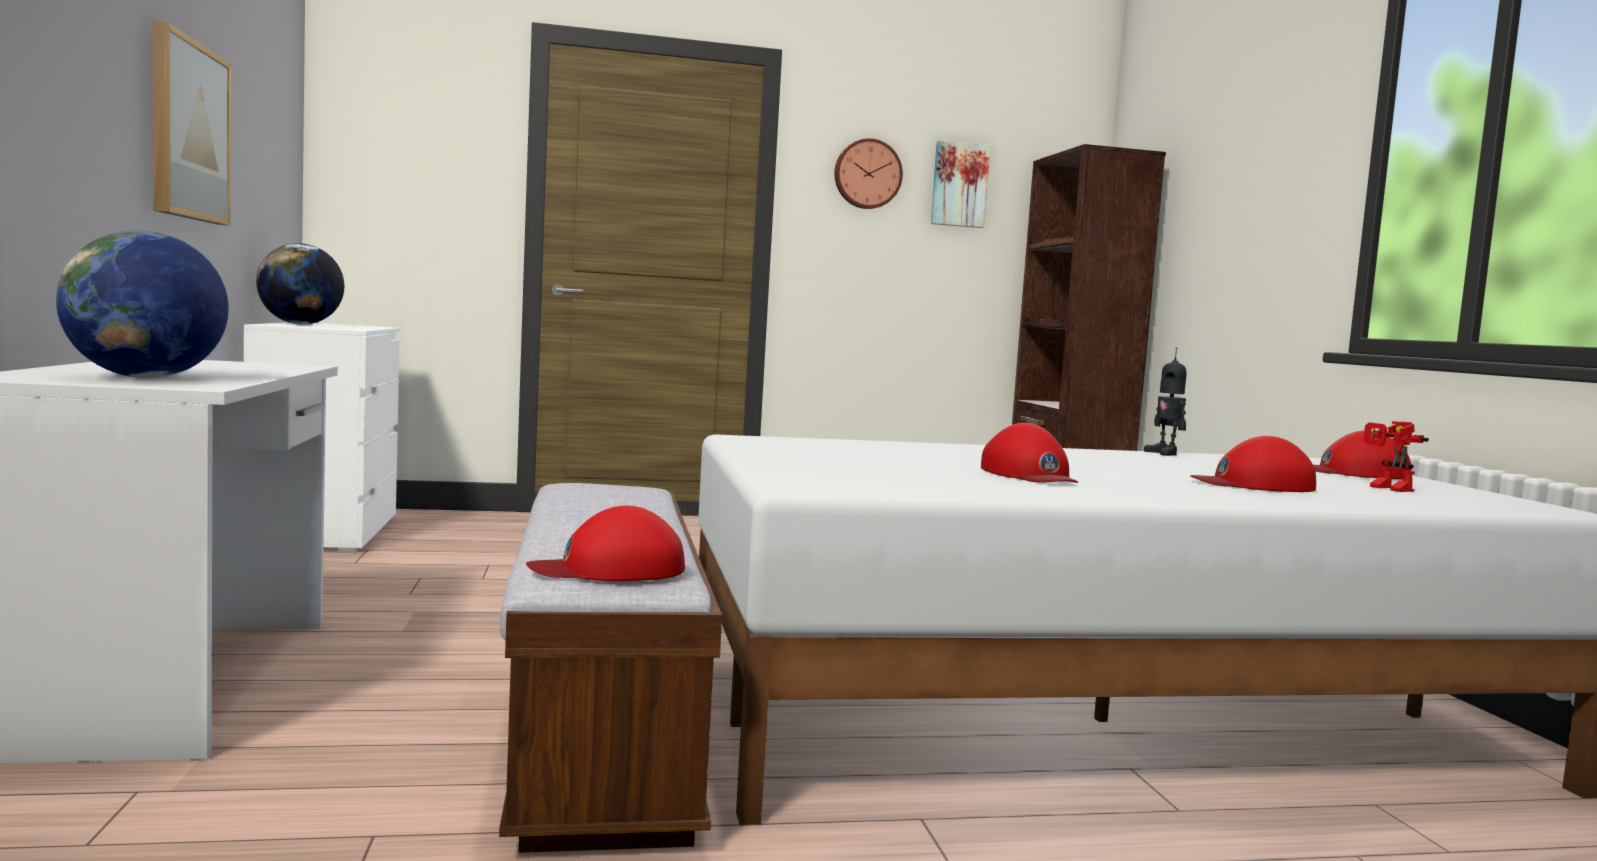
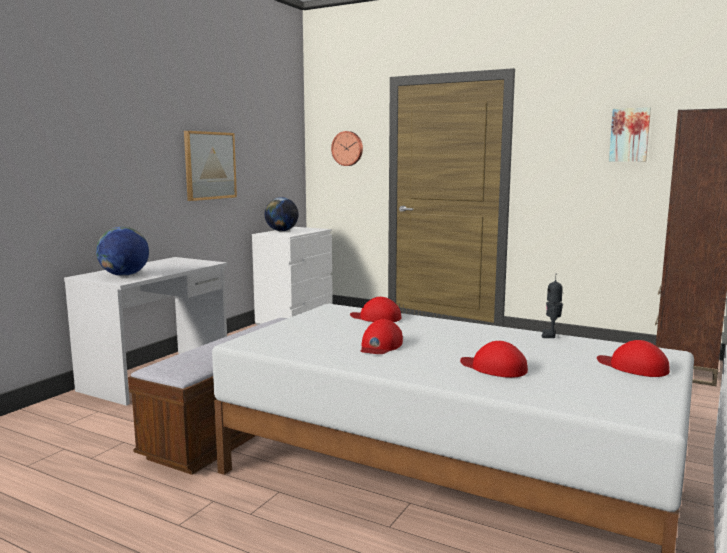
camera: 40 degrees right, 5 degrees up
(610, 569) = (177, 365): red cap -> red cap (376, 317)
(867, 174) = (567, 134): wall clock -> wall clock (347, 148)
(1386, 488) = (588, 382): toy robot -> none

